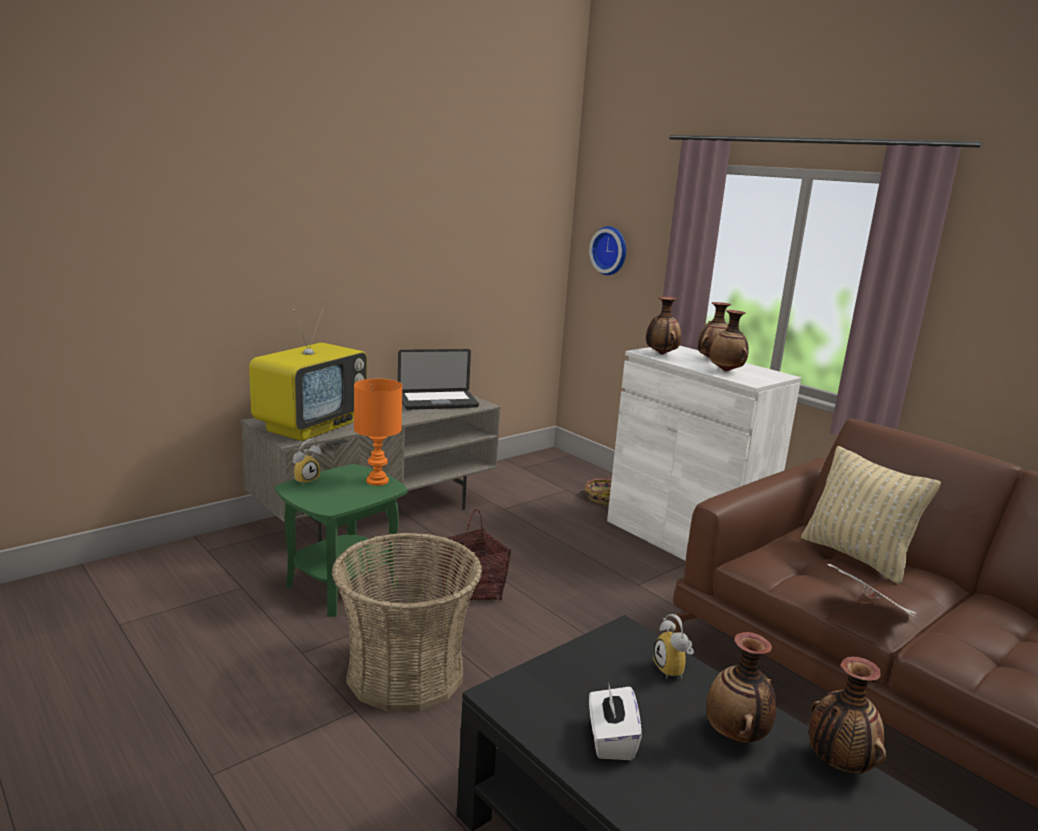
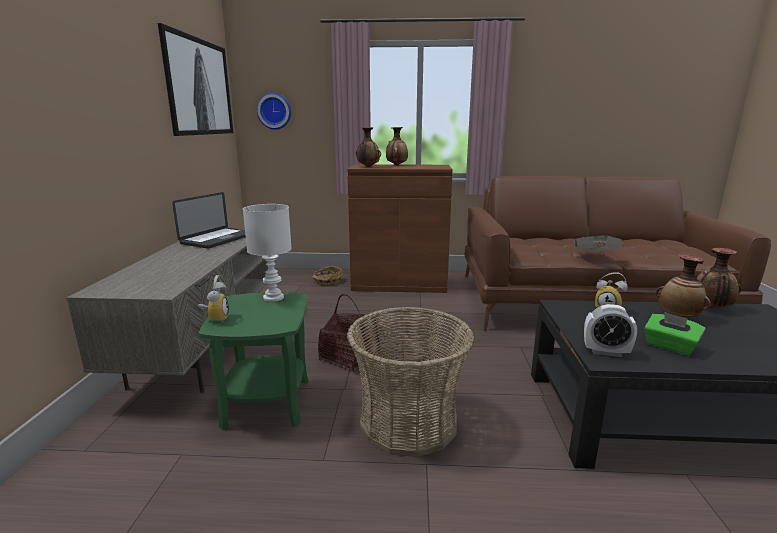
camera: 45 degrees left, 0 degrees up
(311, 426) = (156, 279): television -> none
(377, 481) = (274, 298): orange table lamp -> white table lamp
(501, 220) = (200, 87): none -> picture
(525, 693) = (606, 352): none -> alarm clock
(610, 740) = (669, 346): white tissue box -> green tissue box
(684, 539) = (399, 283): white cabinet -> brown cabinet
(726, 371) = (418, 167): vase -> none
(856, 557) = (542, 242): beige pillow -> none

